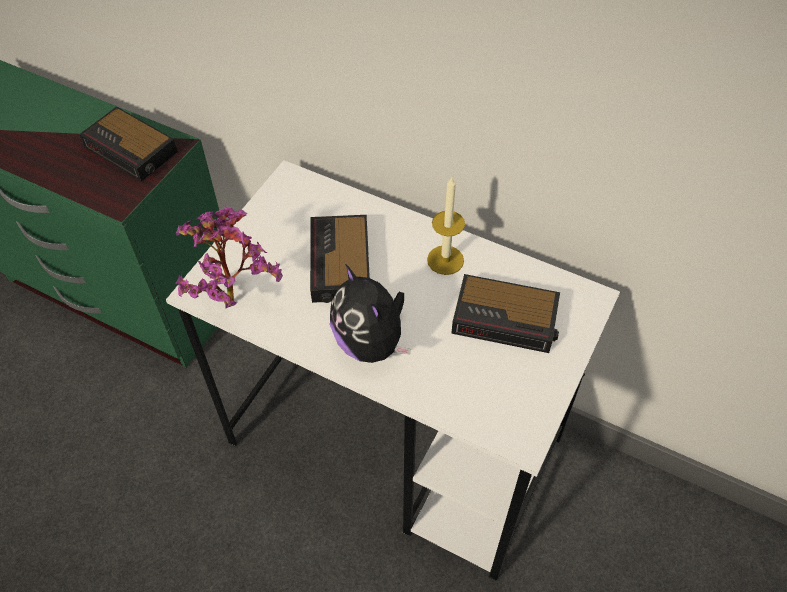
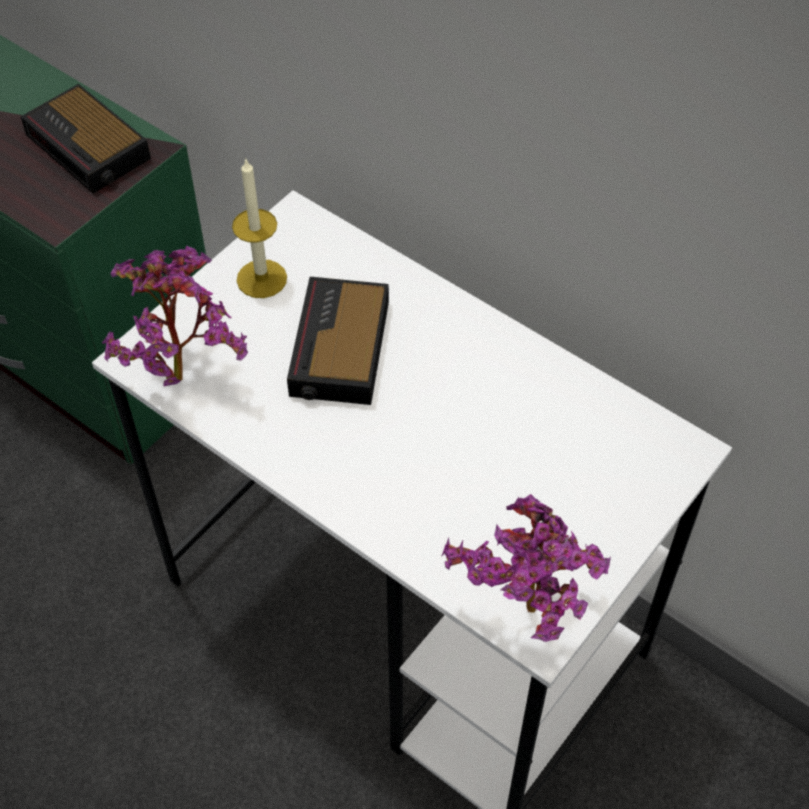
camera: 10 degrees right, 0 degrees up
(371, 342) = (359, 465): plush toy -> none
(445, 260) = (489, 364): candle -> candle (261, 279)
(507, 319) = (558, 461): alarm clock -> none
(512, 431) = (528, 619): none -> potted plant

